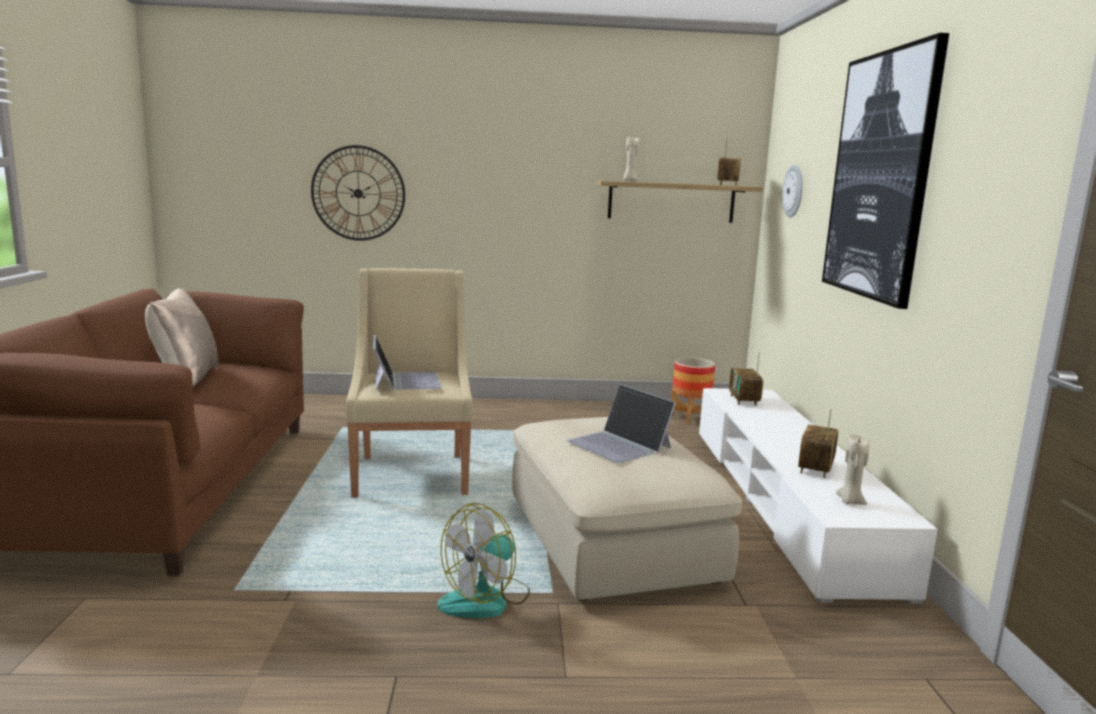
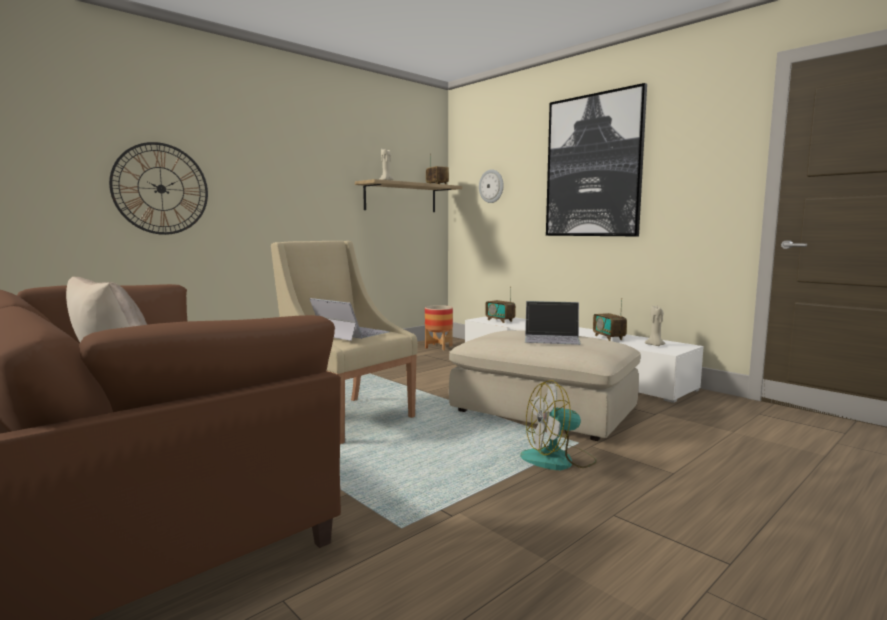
camera: 40 degrees left, 5 degrees down
(486, 599) = (558, 460): fan -> fan turned 75 degrees clockwise

